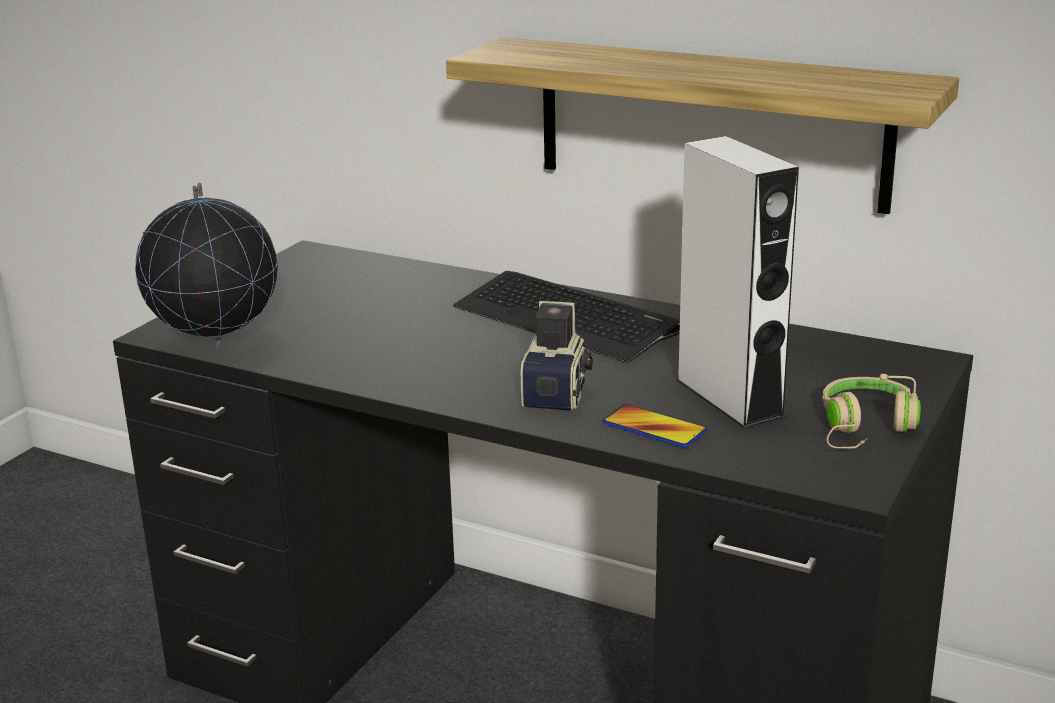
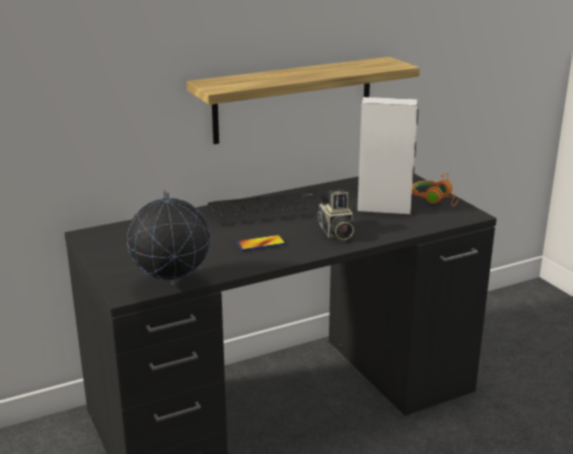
camera: 55 degrees left, 0 degrees up
(559, 391) = (335, 232): camera -> camera turned 150 degrees counterclockwise
(654, 428) = (390, 228): phone -> phone (261, 244)
(865, 428) = (436, 199): beige headphones -> orange headphones

